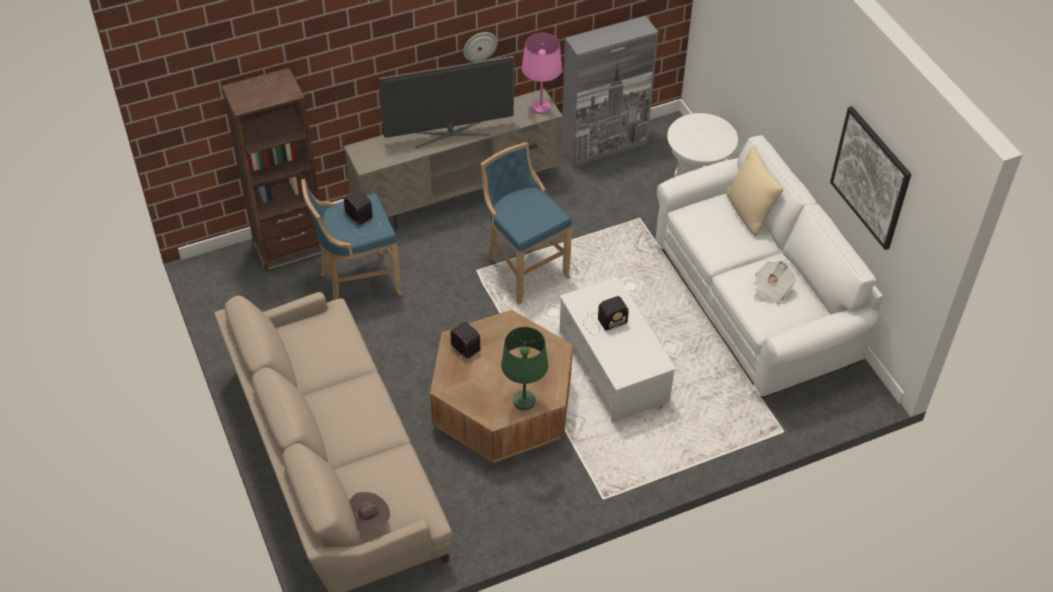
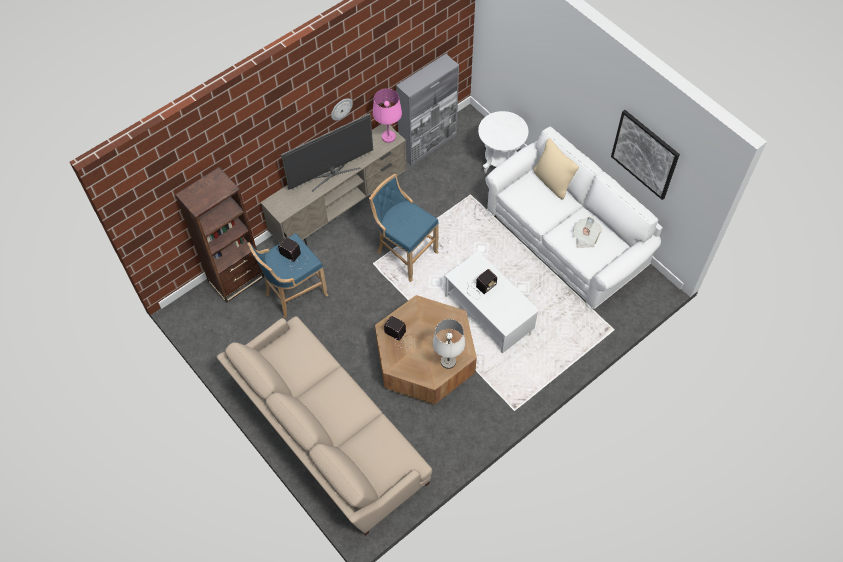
camera: 15 degrees left, 10 degrees up
(369, 522) = (377, 480): brown hat -> none
(524, 401) = (448, 362): green table lamp -> white table lamp

